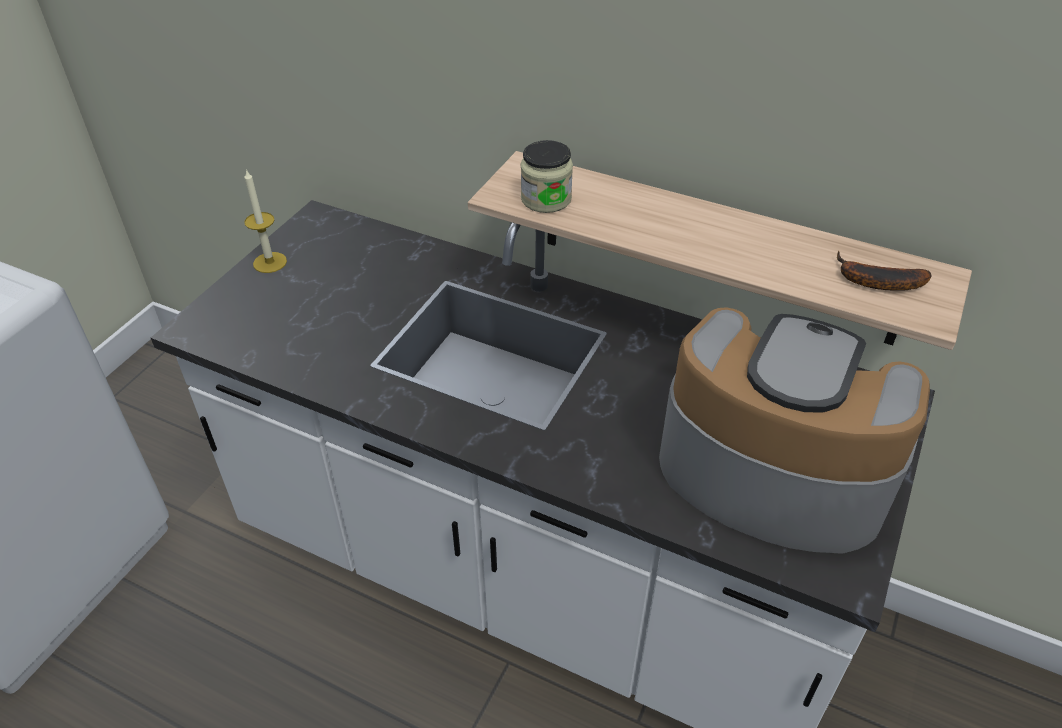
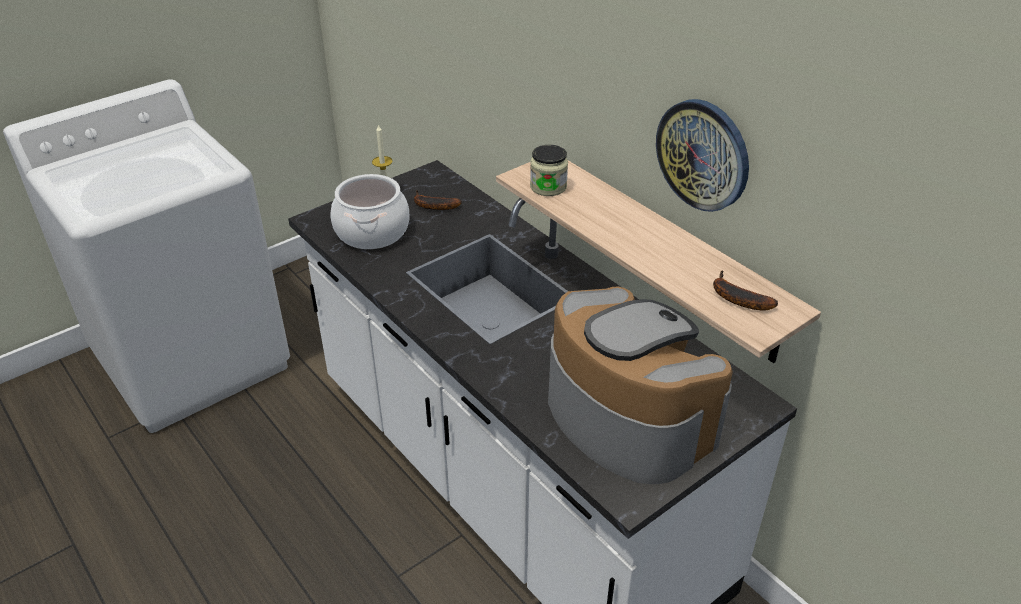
camera: 25 degrees right, 5 degrees down
(287, 322) = (372, 231): none -> cooking pot
(346, 263) = (432, 206): none -> banana
(781, 107) = (703, 154): none -> wall clock

